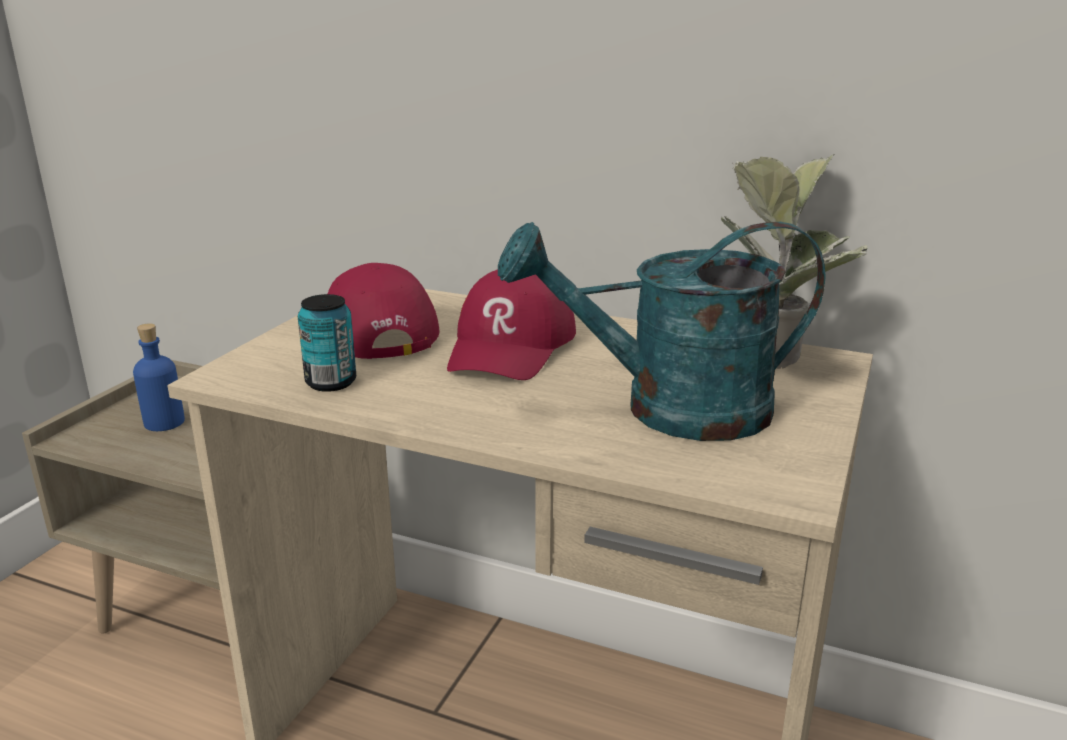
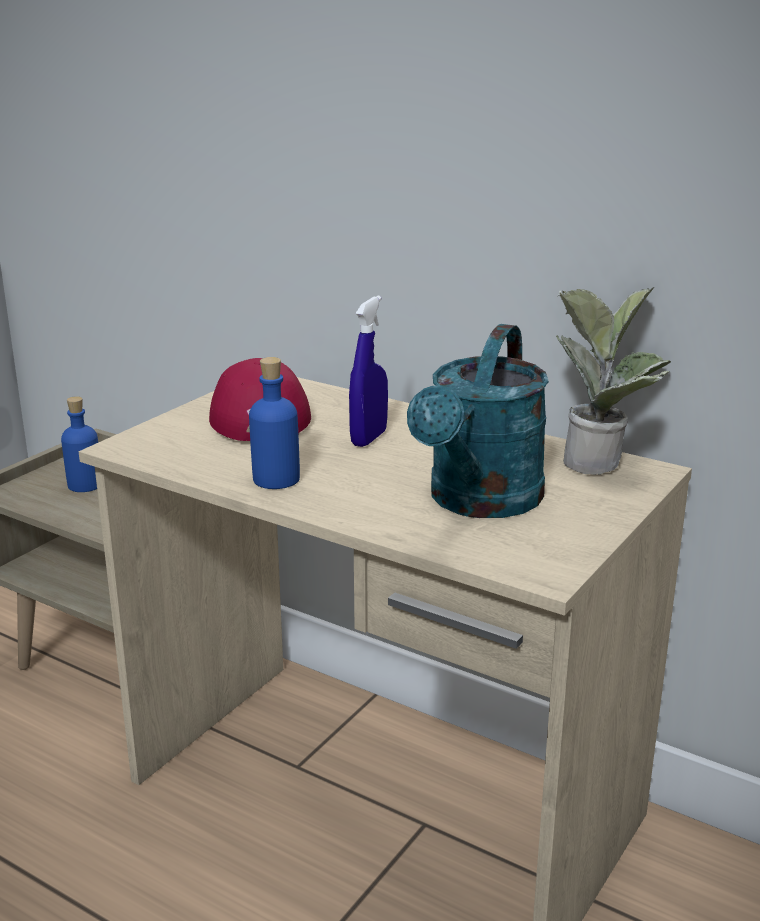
camera: 10 degrees right, 0 degrees up
(331, 382) = (207, 458): can -> none
(421, 401) = (276, 479): none -> blue bottle
(511, 346) = (369, 438): red cap -> blue spray bottle
(670, 410) = (479, 502): turquoise watering can -> turquoise watering can turned 75 degrees counterclockwise

